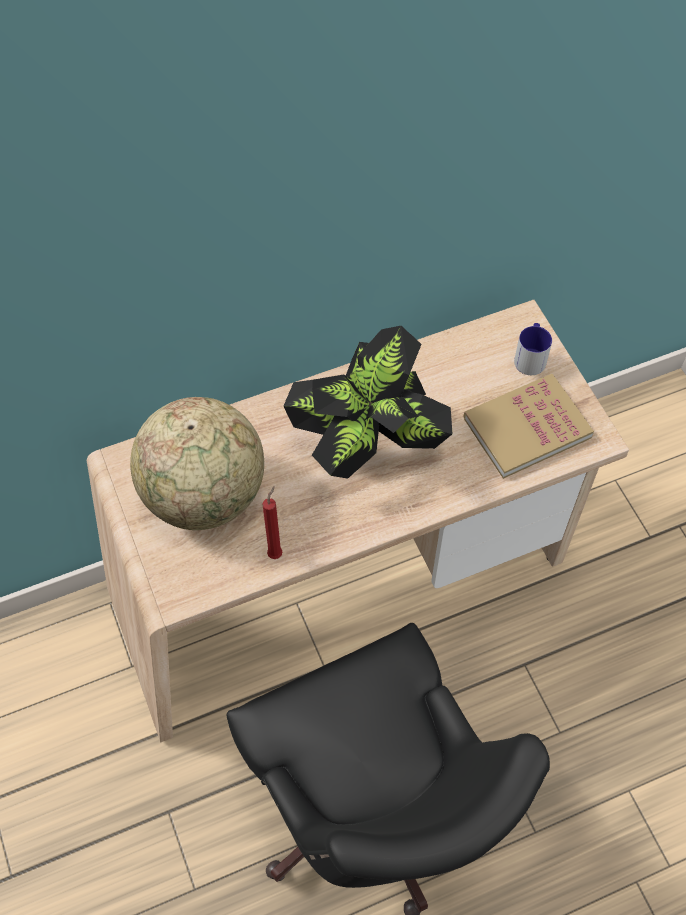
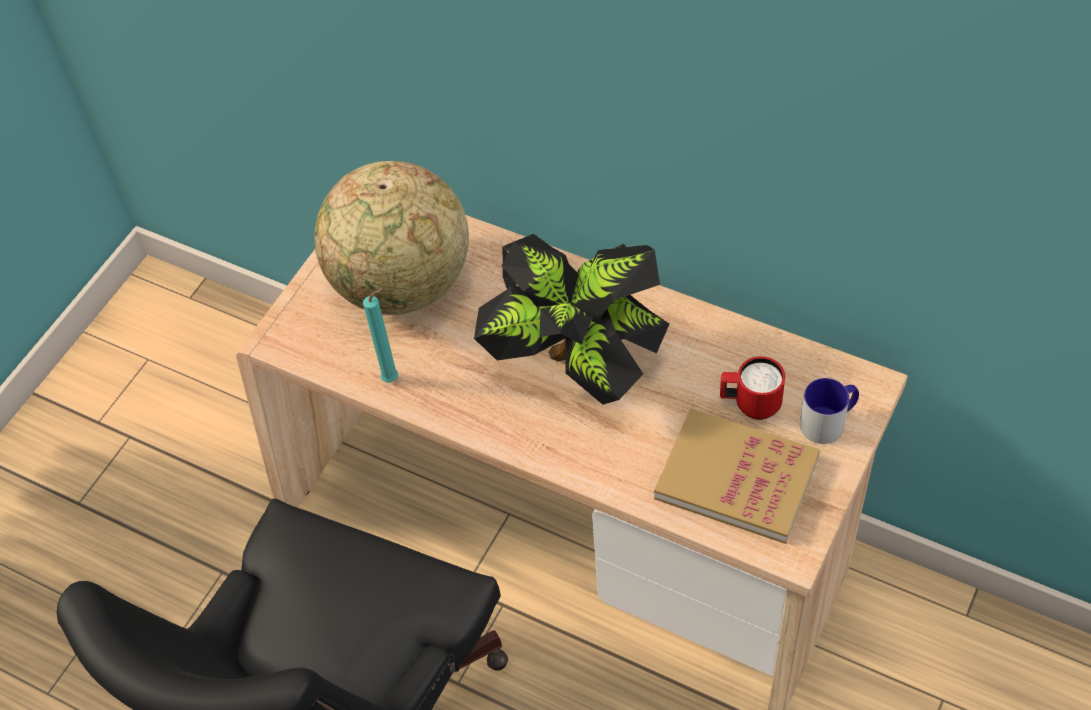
camera: 55 degrees right, 5 degrees down
(276, 553) = (393, 379): red candle -> turquoise candle
(483, 383) = (750, 404): none -> red mug

